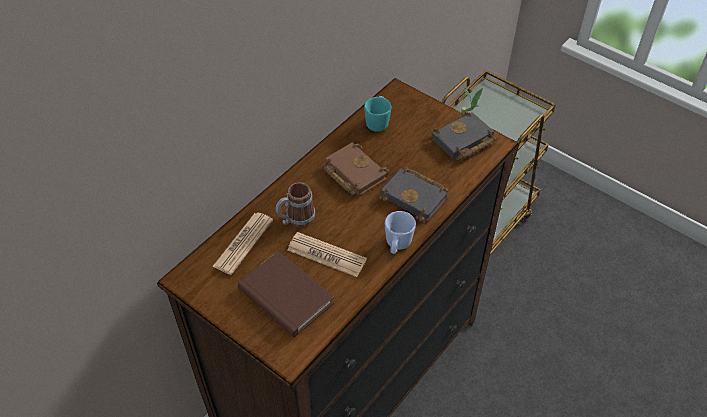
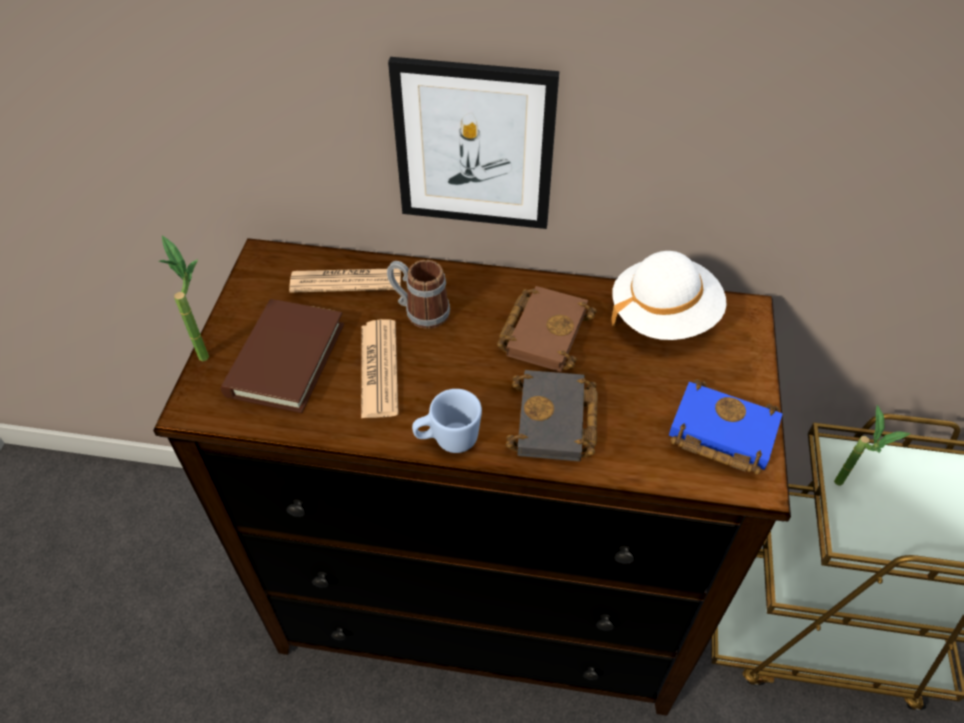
camera: 60 degrees right, 0 degrees up
(245, 336) = (205, 349): none -> potted plant
(261, 111) = (474, 146): none -> picture
(378, 122) = (663, 316): turquoise mug -> white hat
(462, 141) = (719, 433): black book -> blue book

